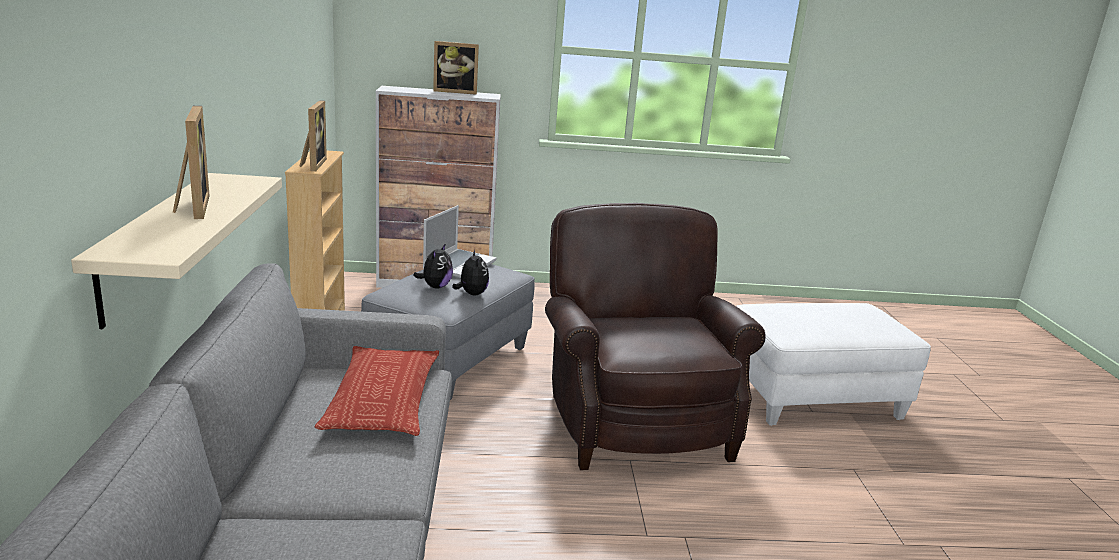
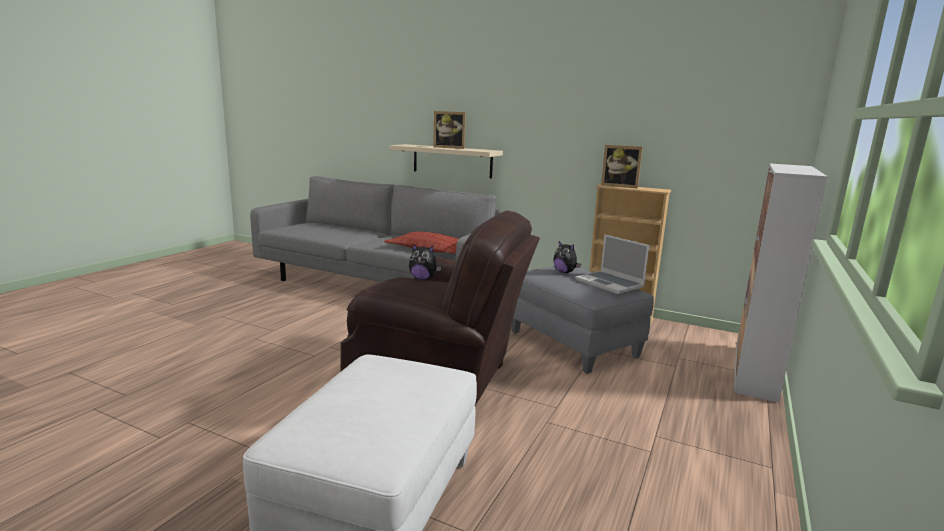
camera: 120 degrees right, 5 degrees down
(455, 91) = (807, 170): picture frame -> none
(471, 294) = (549, 279): plush toy -> plush toy (423, 279)

